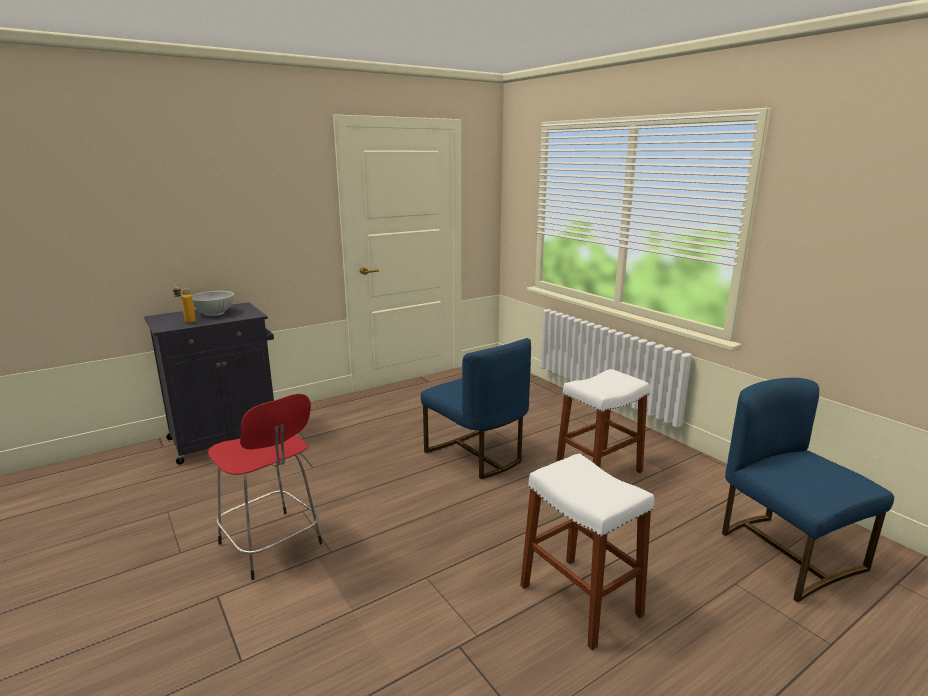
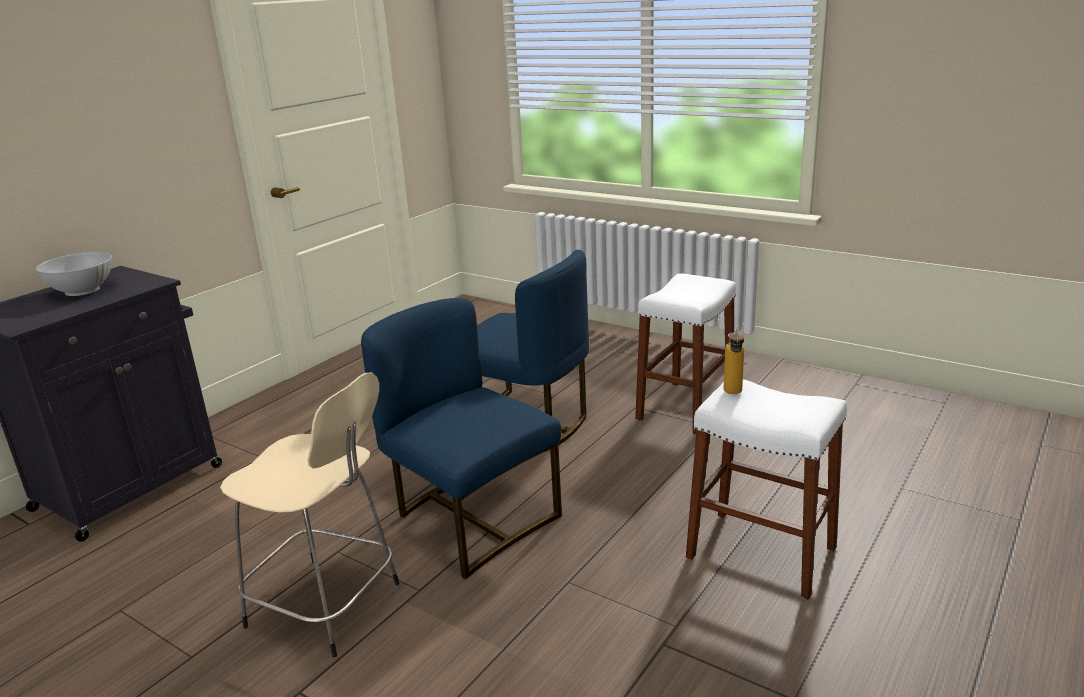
camera: 20 degrees left, 5 degrees up
(186, 322) = (51, 312): bottle -> bottle (733, 394)
(272, 545) = (328, 606): red stool -> beige stool
(786, 553) = (930, 443): blue chair -> blue chair (472, 520)

